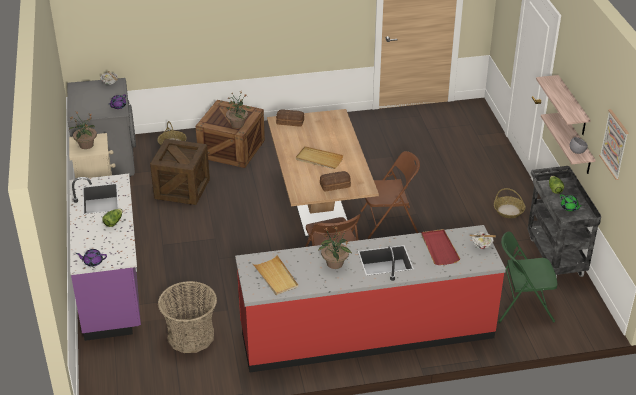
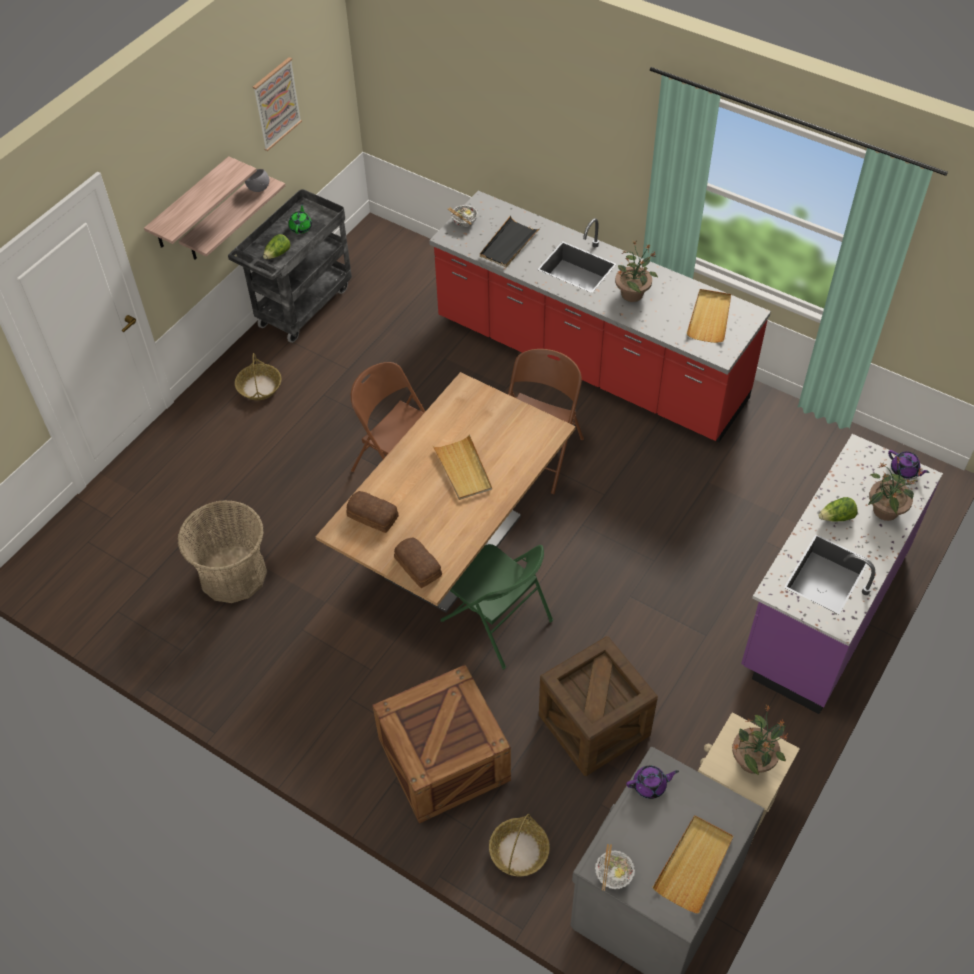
camera: 135 degrees left, 15 degrees up
(82, 97) = (694, 864): none -> beige tray
(191, 336) = (777, 477): basket -> basket (233, 574)
(237, 124) = (445, 698): potted plant -> potted plant (884, 511)
(335, 185) = (493, 416): bread -> bread (372, 515)
(439, 248) = (509, 244): red tray -> black tray
(522, 305) = (411, 288): green chair -> green chair (496, 621)

